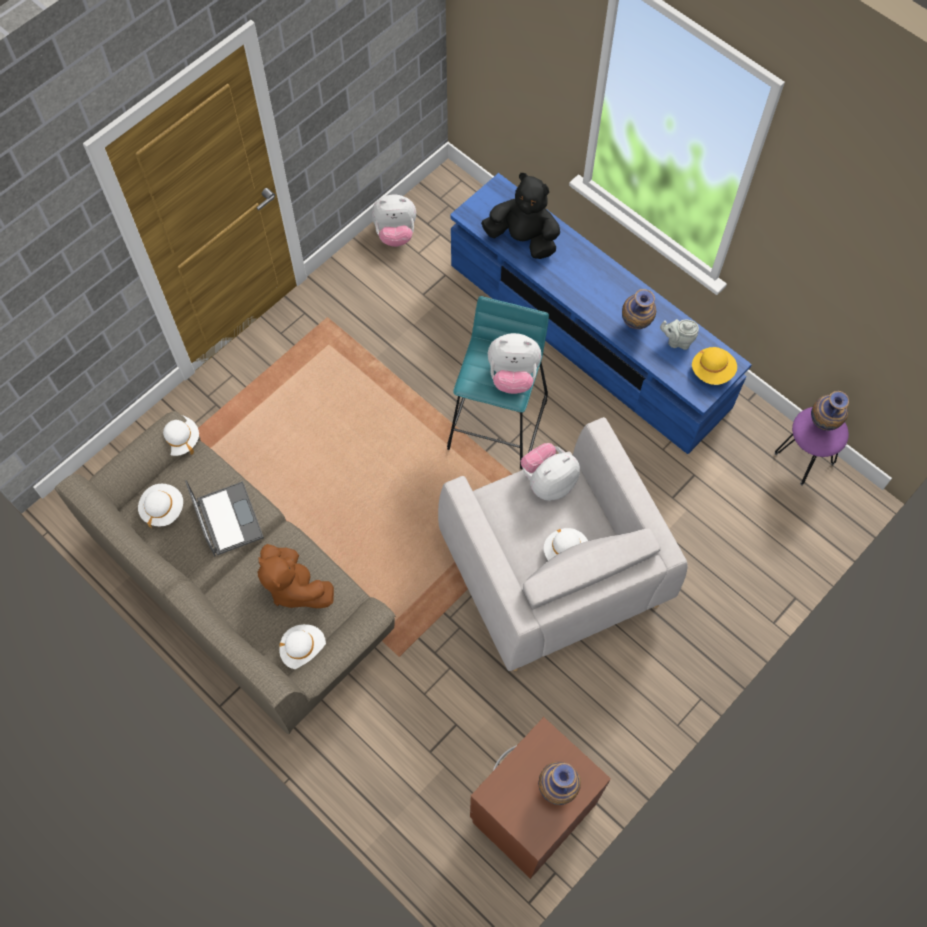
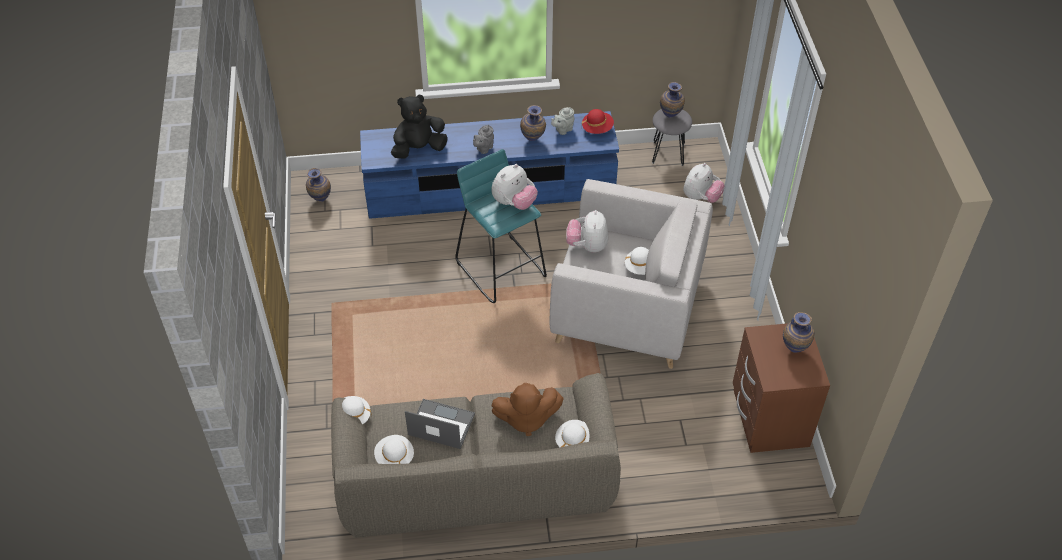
camera: 50 degrees left, 15 degrees down
(395, 234) = (312, 230): plush toy -> plush toy (701, 197)
(437, 209) = (320, 199): none -> vase
(579, 292) = (483, 148): none -> grey teapot
(712, 371) = (597, 128): yellow hat -> red hat
(804, 458) = (668, 153): purple stool -> grey stool

